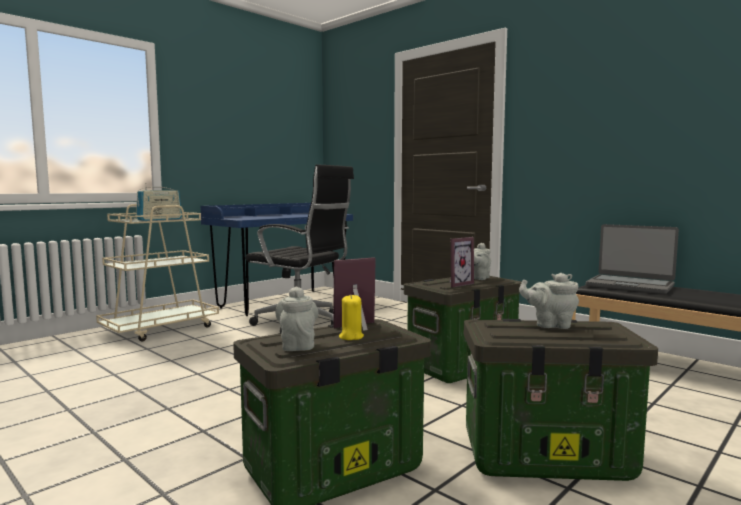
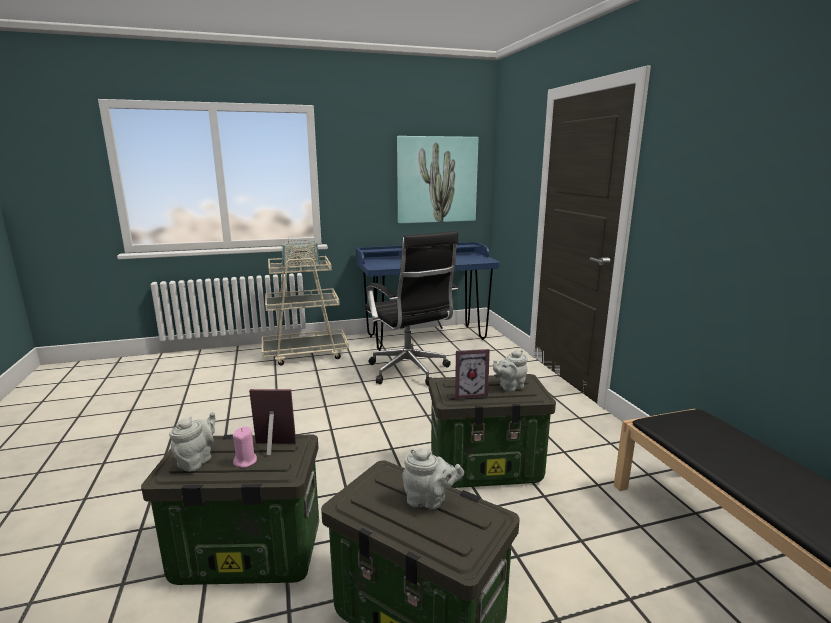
camera: 30 degrees right, 10 degrees up
(276, 138) = (436, 180): none -> picture
(351, 337) = (245, 461): yellow candle -> pink candle
(550, 325) = (429, 500): grey teapot -> grey teapot turned 150 degrees clockwise
(630, 285) = (708, 434): laptop -> none

